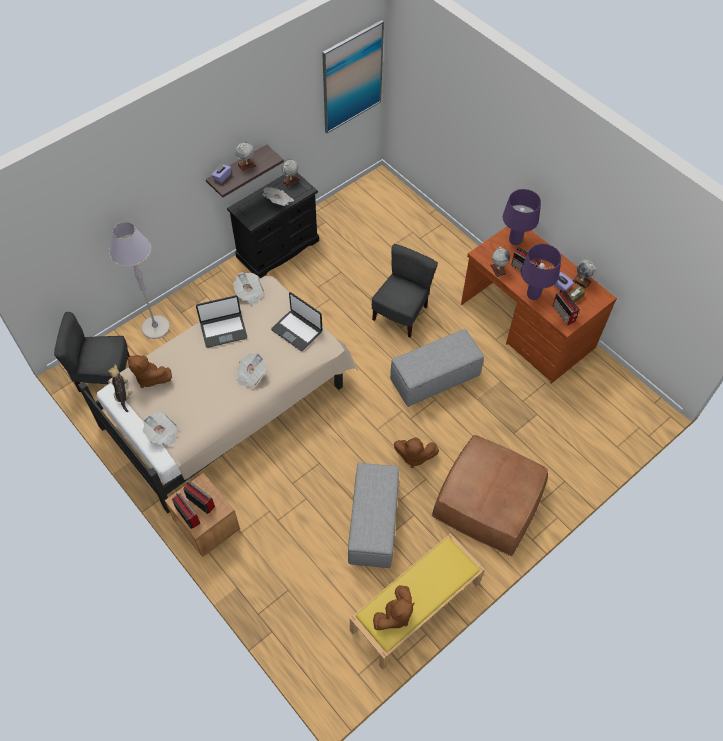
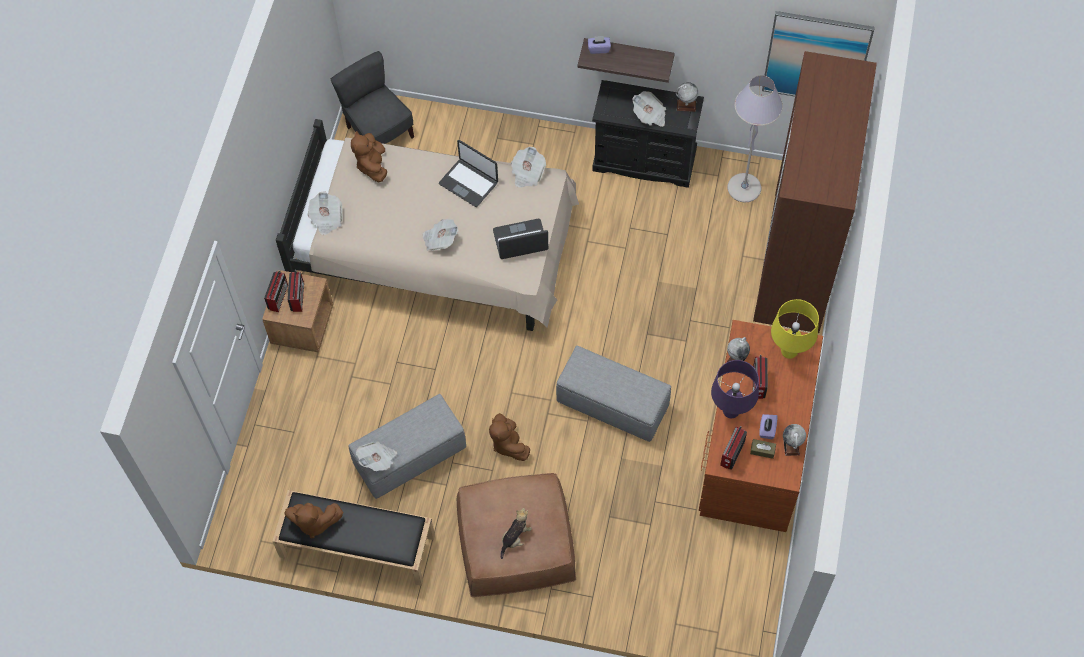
camera: 55 degrees right, 5 degrees up
(123, 394) = (340, 159): plush toy -> plush toy (515, 537)
(156, 327) = (463, 131): grey floor lamp -> grey floor lamp (744, 188)
(247, 165) = (632, 56): globe -> none
(297, 330) = (520, 241): laptop -> laptop turned 75 degrees clockwise
(378, 536) = (378, 460): none -> newspaper
(401, 314) = (664, 323): grey chair -> none
(415, 607) = (356, 546): yellow bench -> black bench
(417, 223) = (797, 259): none -> brown wardrobe
(515, 241) = (789, 352): purple table lamp -> yellow table lamp

